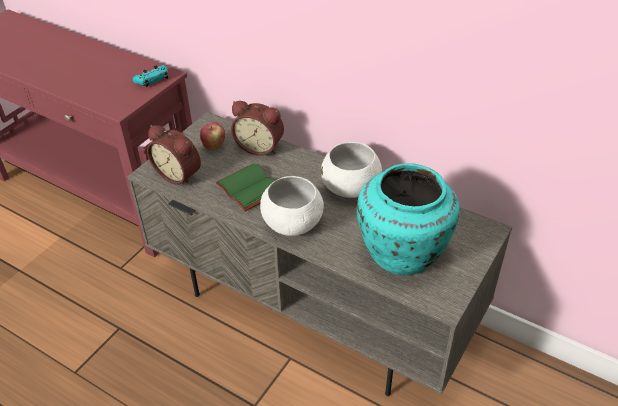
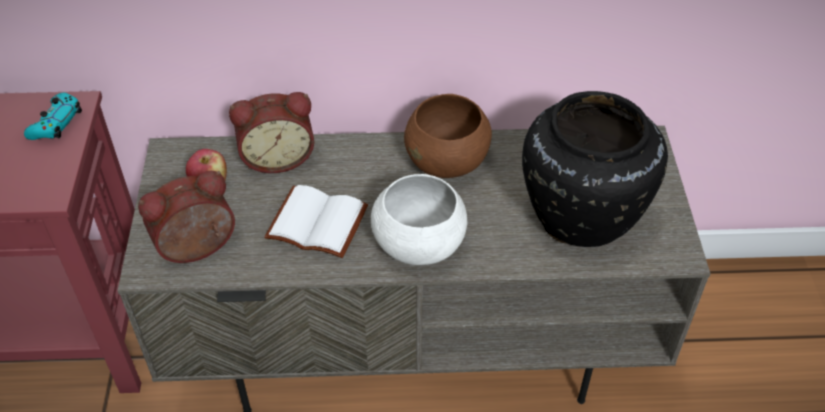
camera: 35 degrees left, 5 degrees up
(179, 174) = (198, 249): alarm clock -> alarm clock turned 150 degrees clockwise
(247, 188) = (315, 225): green book -> white book
(351, 188) = (448, 162): white bowl -> brown bowl
(403, 254) = (582, 216): turquoise vase -> black vase

